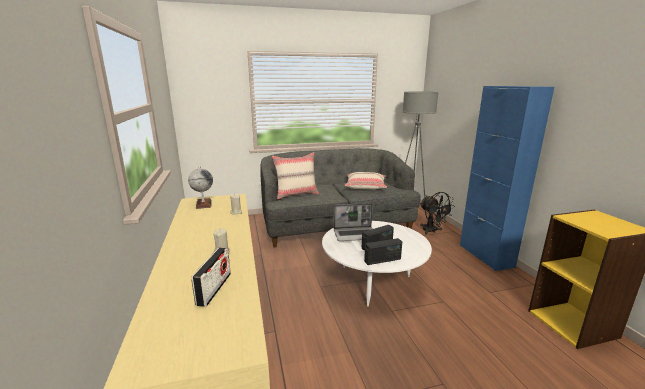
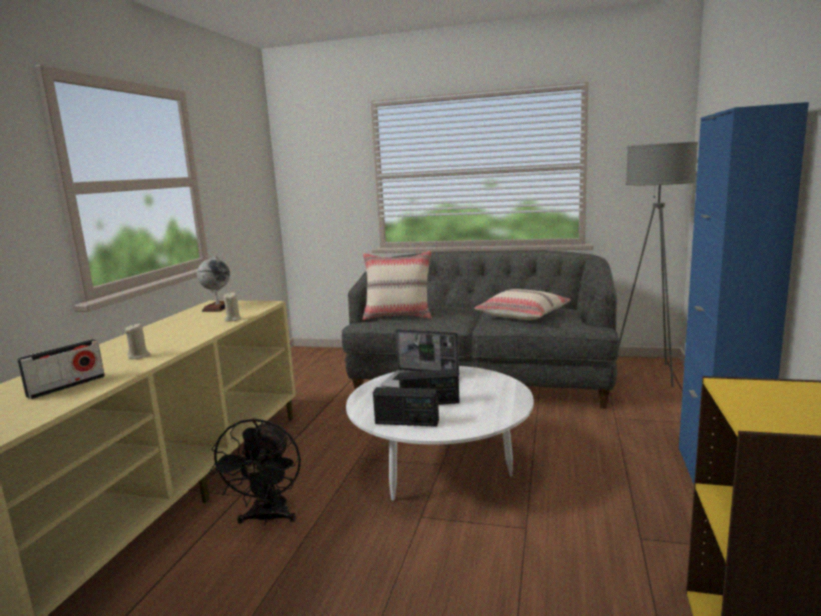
camera: 30 degrees right, 5 degrees down
(432, 231) = (650, 415): black fan -> black fan (268, 518)

